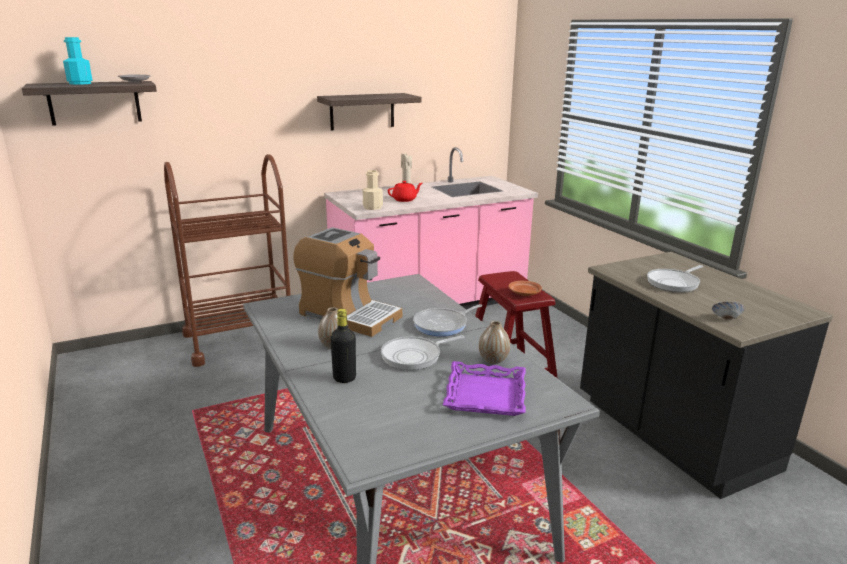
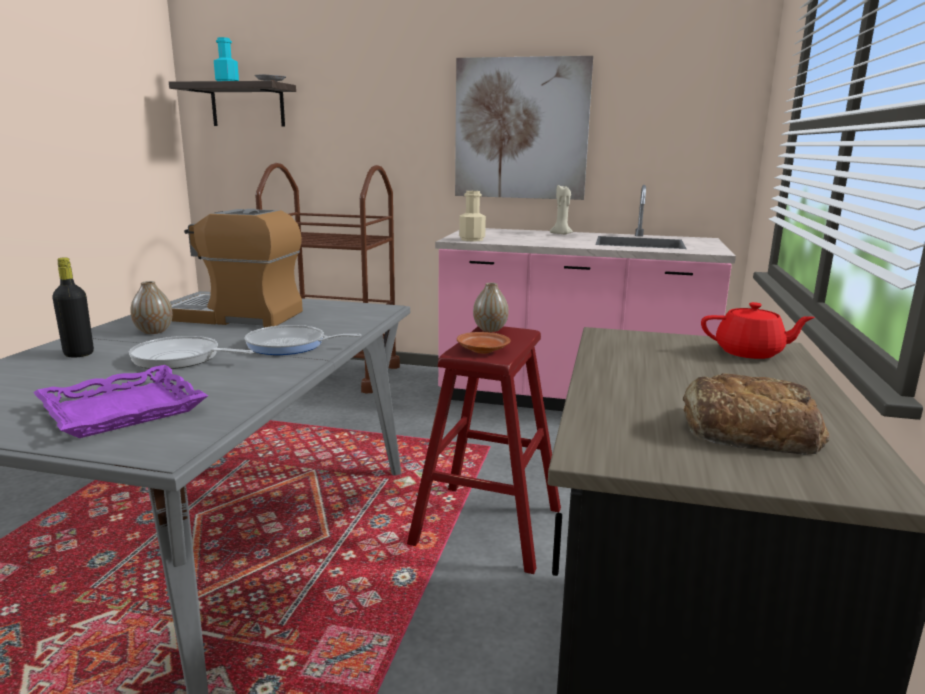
camera: 40 degrees right, 5 degrees down
(348, 315) = (238, 316): coffee machine -> coffee machine turned 120 degrees clockwise
(362, 111) = (521, 129): shelf -> picture
(405, 199) = (529, 239): red teapot -> red teapot (750, 353)
(493, 360) = (234, 386): vase -> vase (490, 329)
(674, 283) = (674, 372): frying pan -> none
(725, 319) = (621, 434): bowl -> none
(745, 302) = (746, 429): none -> bread

